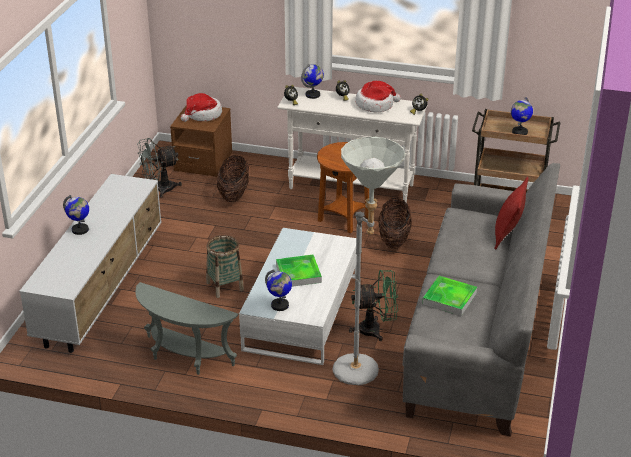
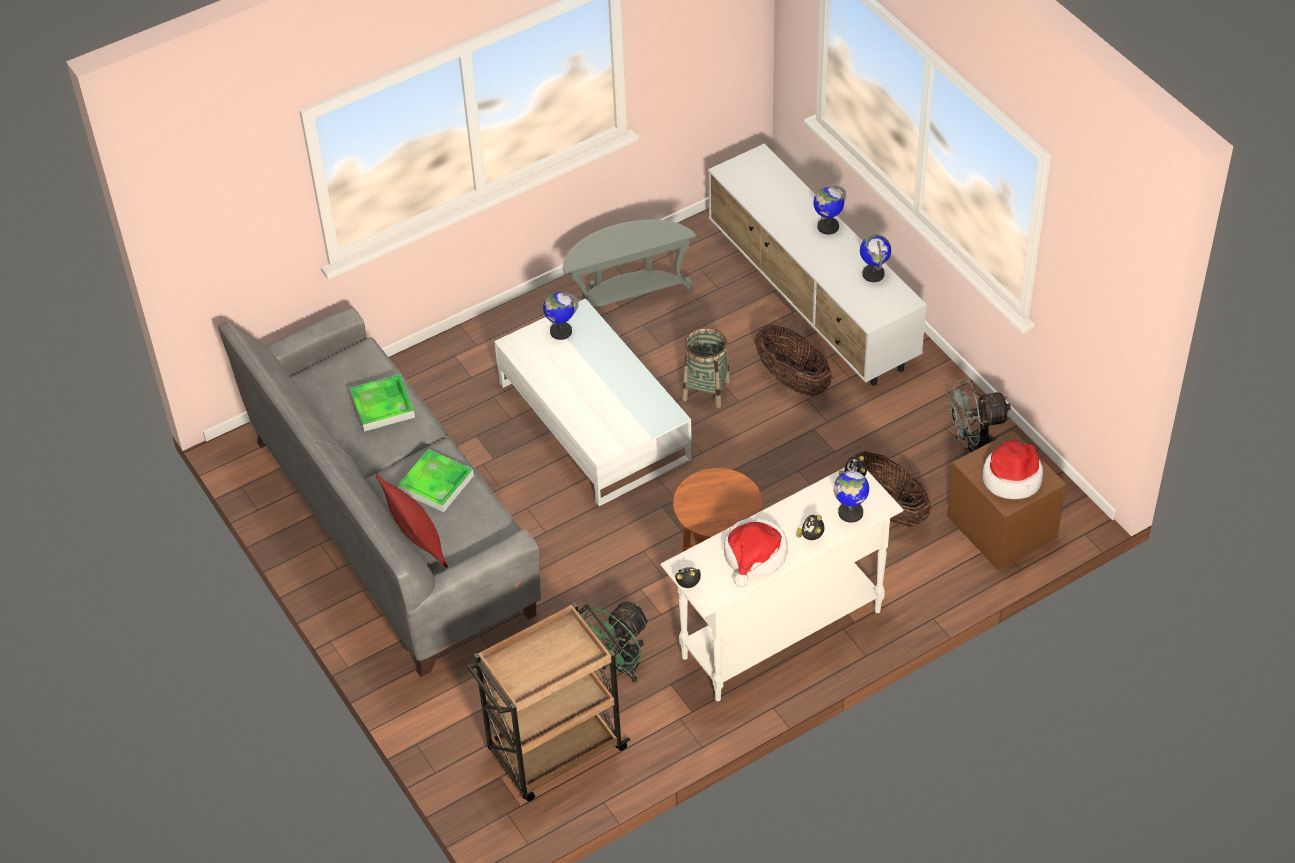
camera: 135 degrees right, 15 degrees up
(159, 189) = (972, 448): grey fan -> grey fan turned 120 degrees counterclockwise
(298, 273) = (593, 376): tray -> tray (436, 483)
(363, 375) = (451, 401): grey floor lamp -> none
(375, 330) = (499, 457): green fan -> green fan (619, 667)
(394, 239) = (625, 589): basket -> basket (792, 380)
(519, 132) = (533, 655): globe -> globe (873, 274)

